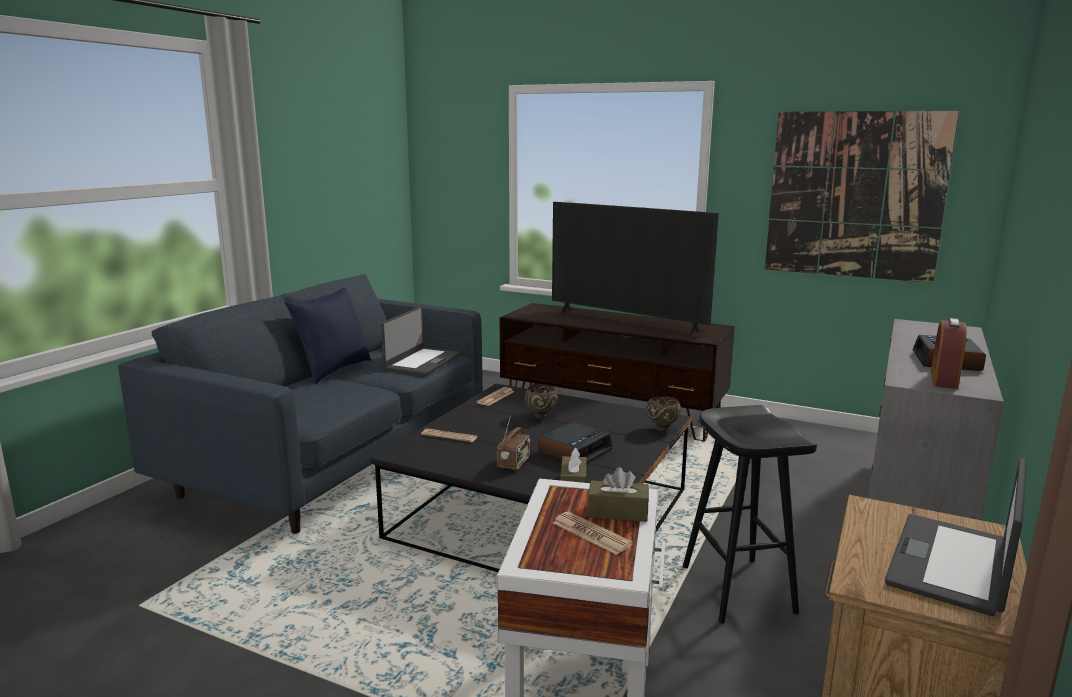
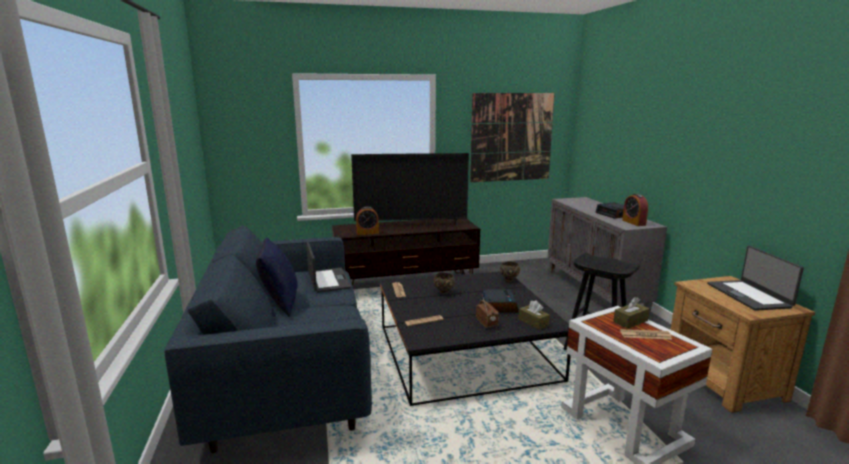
camera: 40 degrees left, 0 degrees up
(550, 318) = (367, 233): none -> alarm clock

